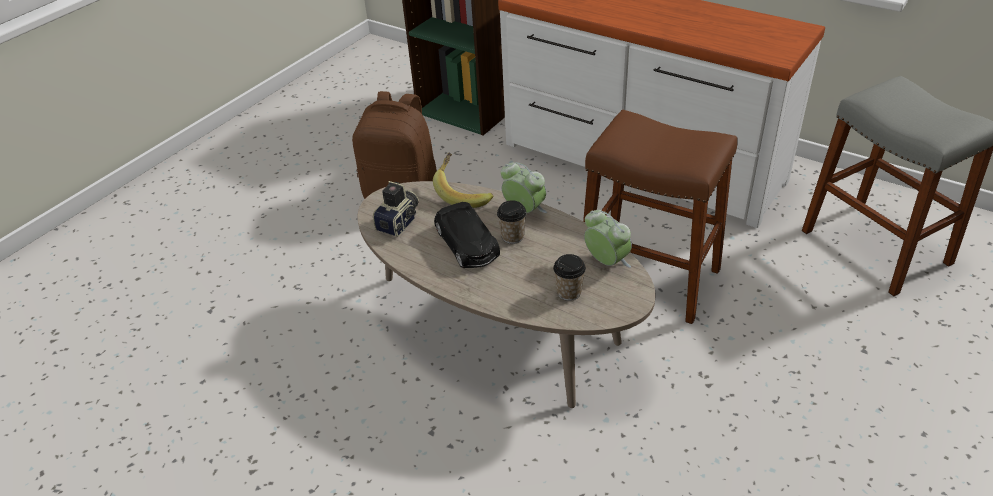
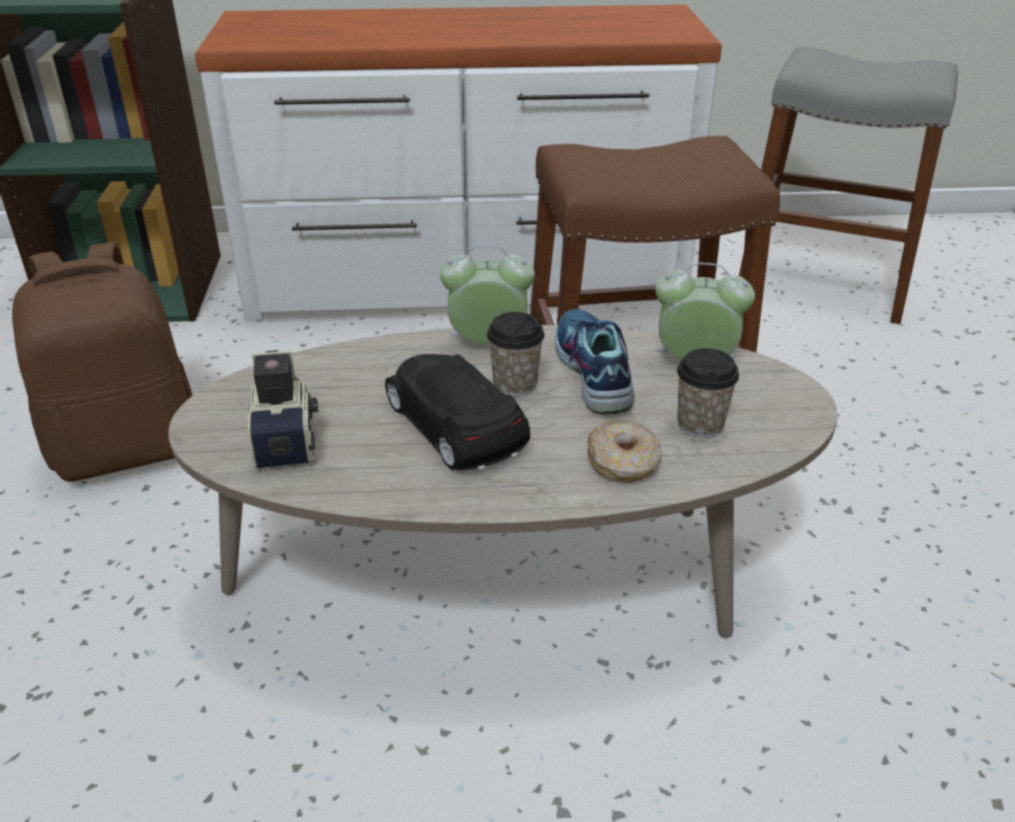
camera: 40 degrees left, 5 degrees down
(463, 193) = (355, 355): banana -> none
(467, 244) = (454, 424): black toy car -> black toy car turned 150 degrees counterclockwise
(514, 293) = (623, 462): none -> donut
(552, 245) = (591, 372): none -> shoe

